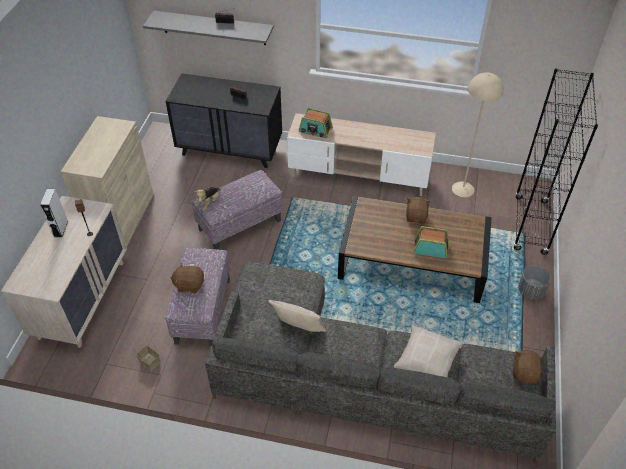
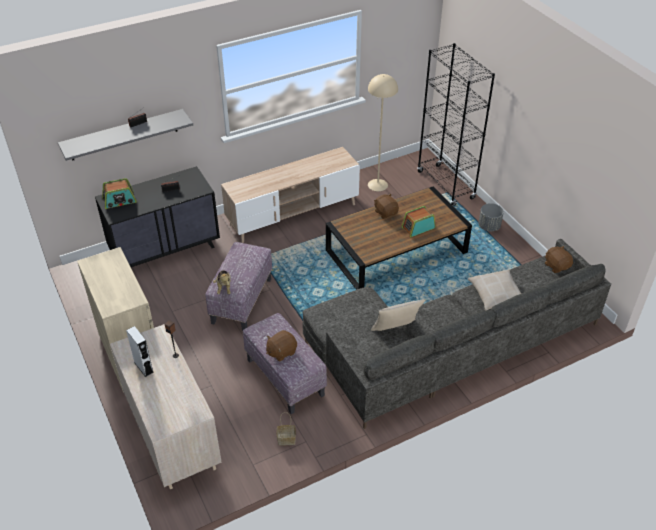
camera: 40 degrees left, 5 degrees down
(315, 130) = (252, 188): radio -> radio (119, 201)

